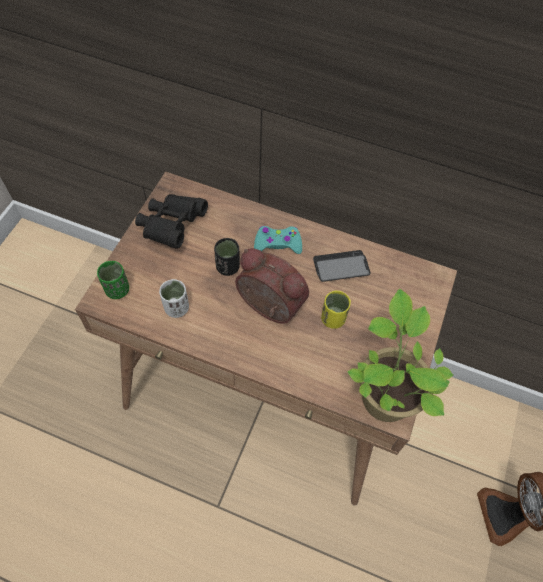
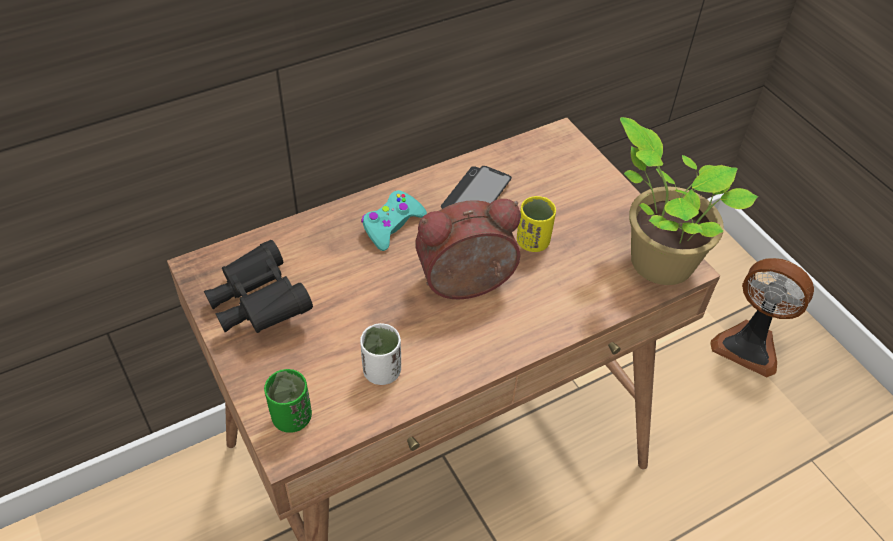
camera: 50 degrees left, 10 degrees down
(227, 267) = (375, 288): black cup -> none

